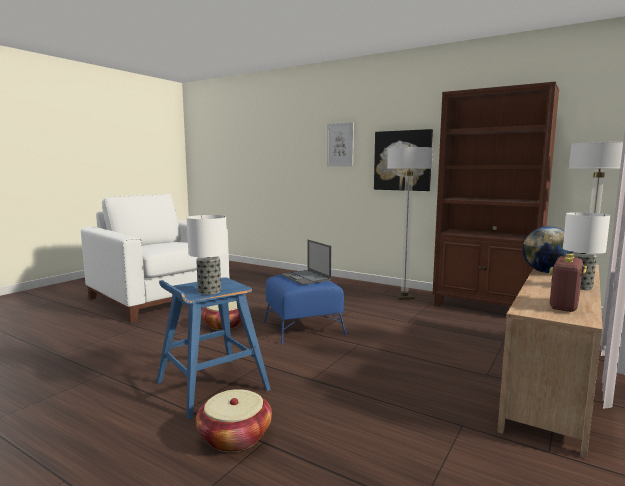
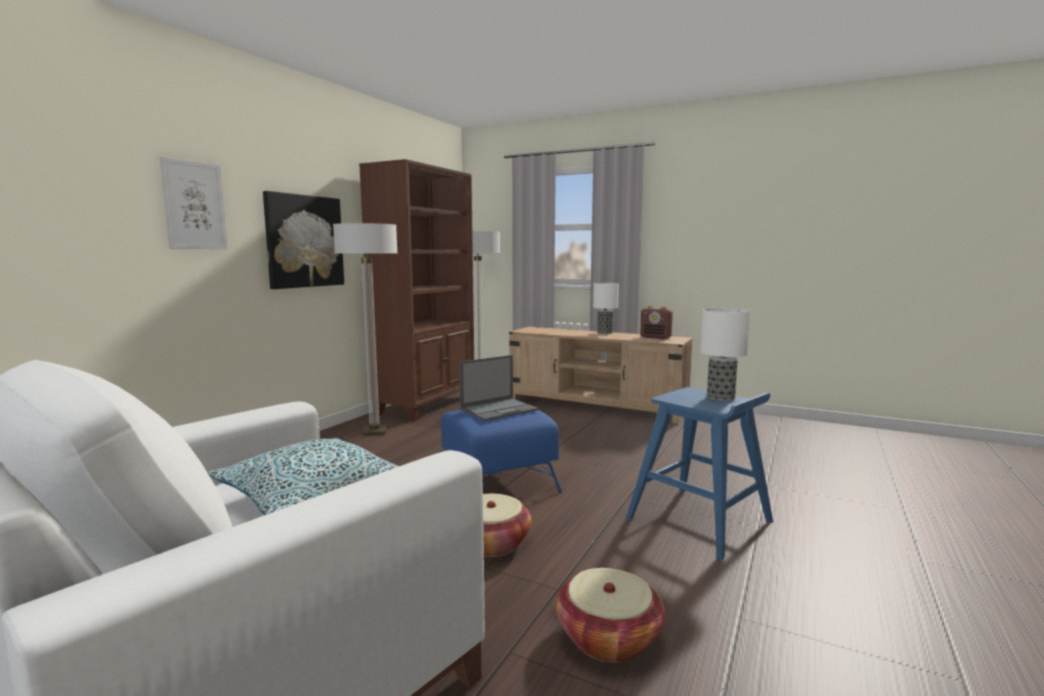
camera: 95 degrees left, 0 degrees up
(159, 245) = (311, 495): none -> pillow
(234, 437) = (773, 496): basket -> basket (608, 637)
(546, 272) = (562, 333): globe -> none

